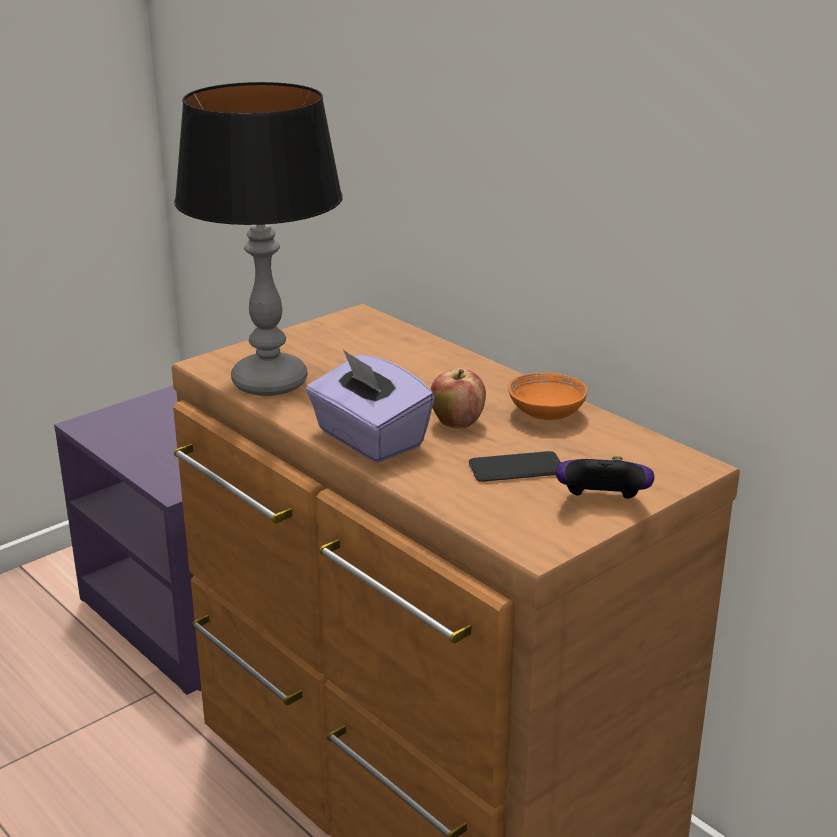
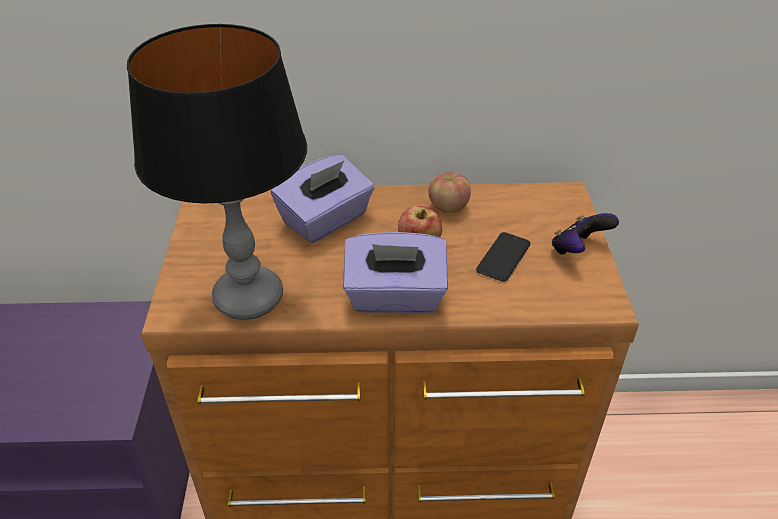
camera: 50 degrees left, 15 degrees up
(421, 370) = (326, 220): none -> purple tissue box
(546, 414) = (448, 207): orange bowl -> apple

